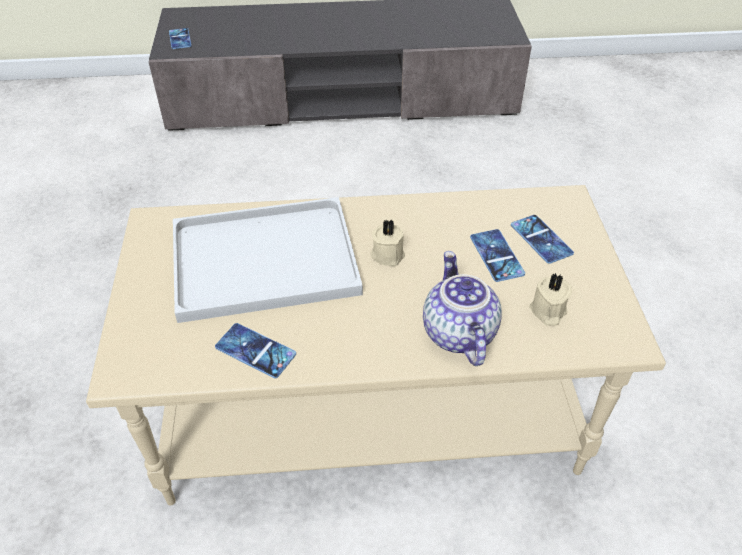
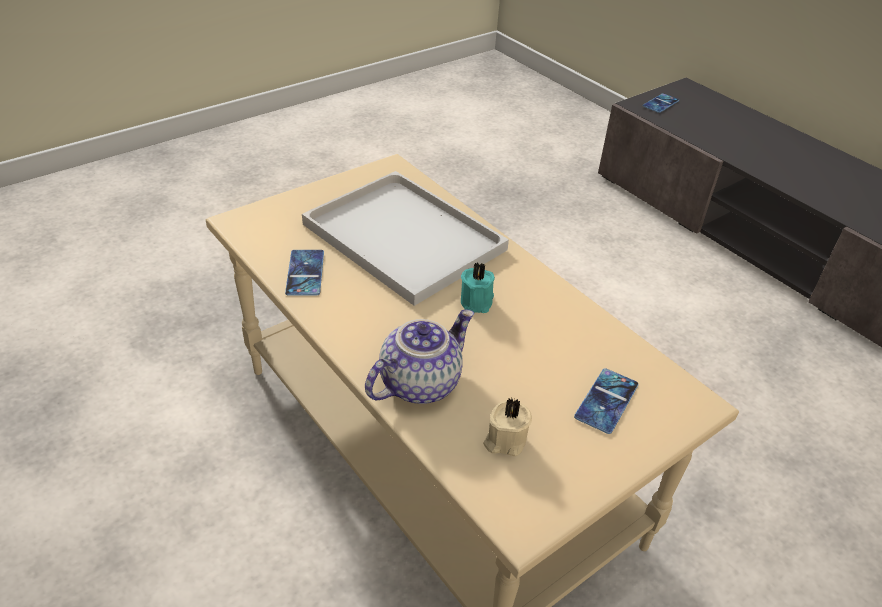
camera: 55 degrees right, 5 degrees down
(387, 254) = (477, 301): beige candle -> turquoise candle
(496, 255) = (547, 375): phone -> none

